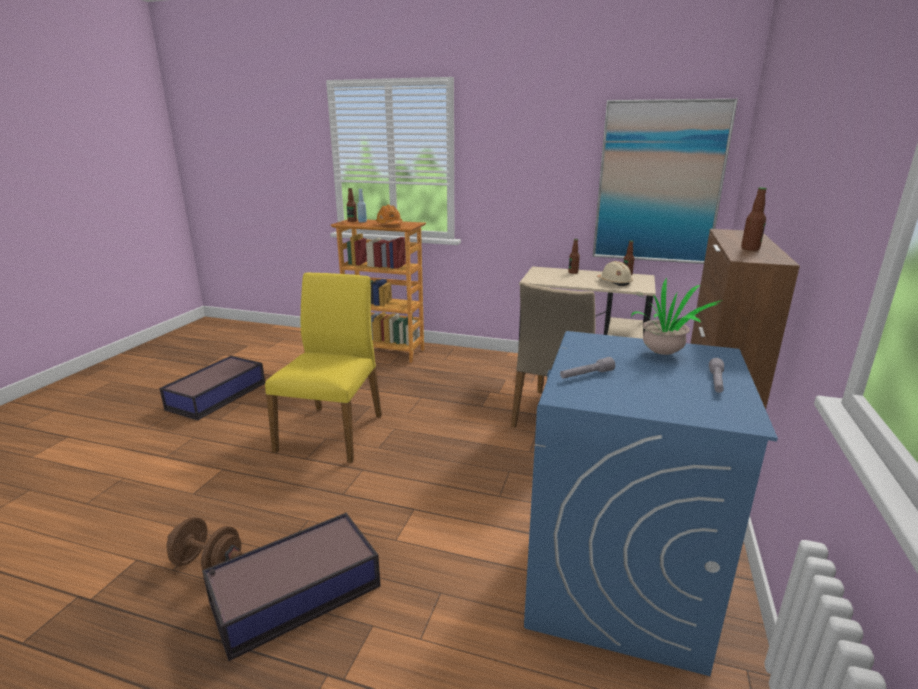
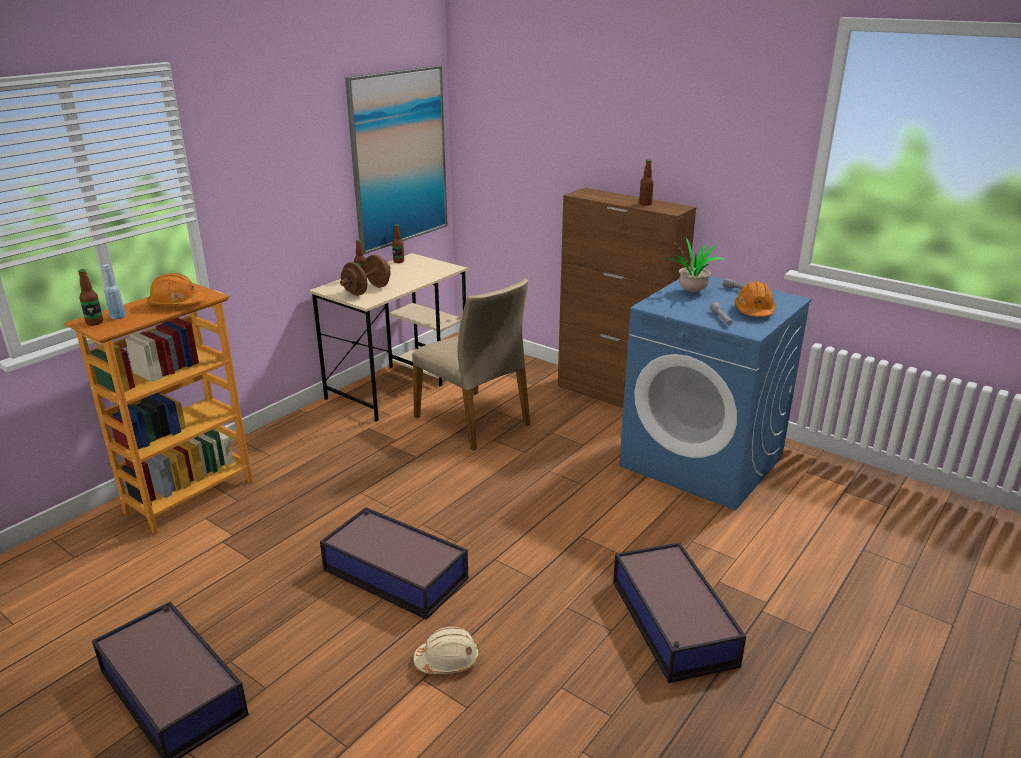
camera: 70 degrees left, 5 degrees up
(208, 564) = (611, 686): brown dumbbell -> brown dumbbell (367, 290)
(332, 432) = (394, 573): yellow chair -> storage box
(614, 282) = (417, 272): beige hard hat -> beige hard hat (448, 660)
(644, 394) = (754, 311): none -> orange hard hat

